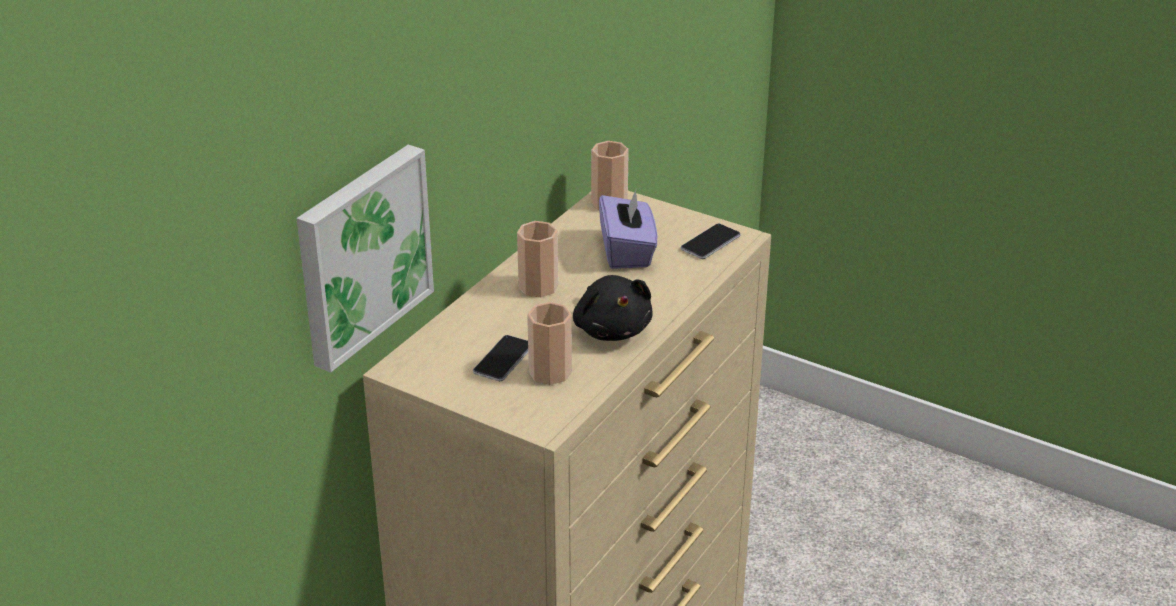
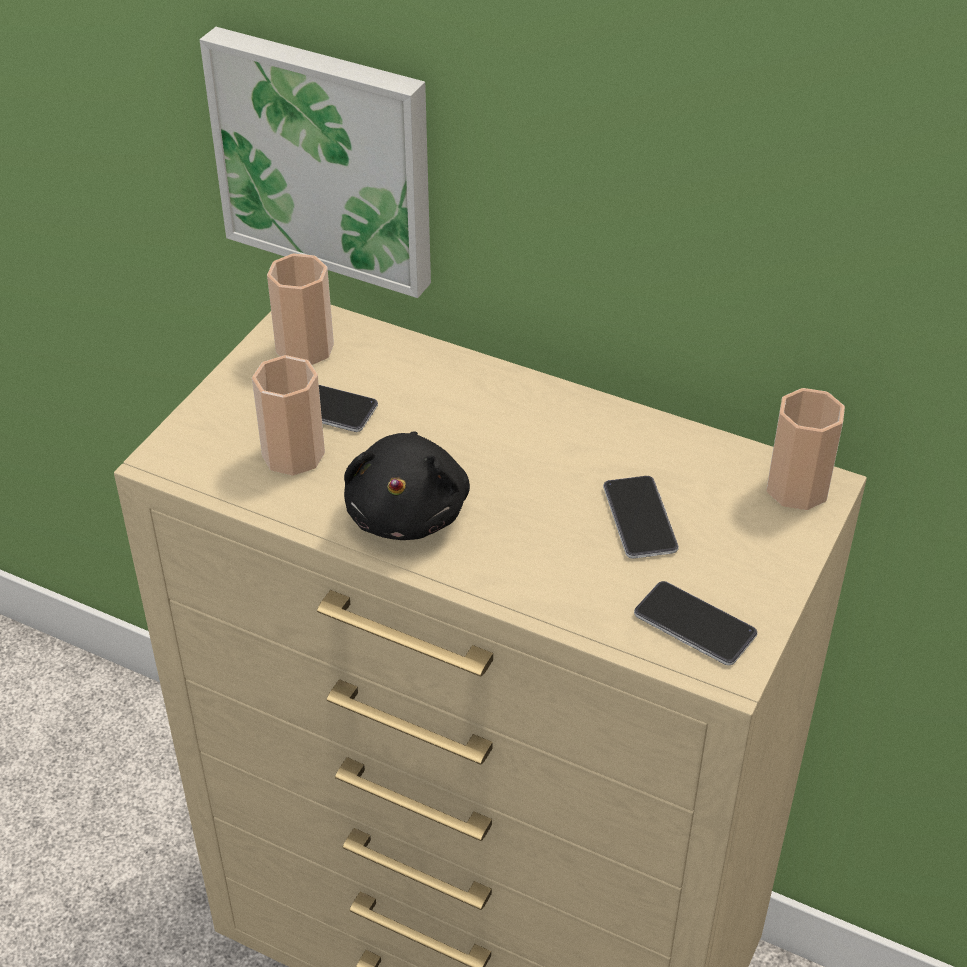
camera: 85 degrees right, 10 degrees up
(538, 287) = (516, 426): cup -> cup (305, 348)
(612, 329) = (408, 512): black plush toy -> black plush toy turned 60 degrees counterclockwise
(627, 251) = (640, 518): purple tissue box -> phone

